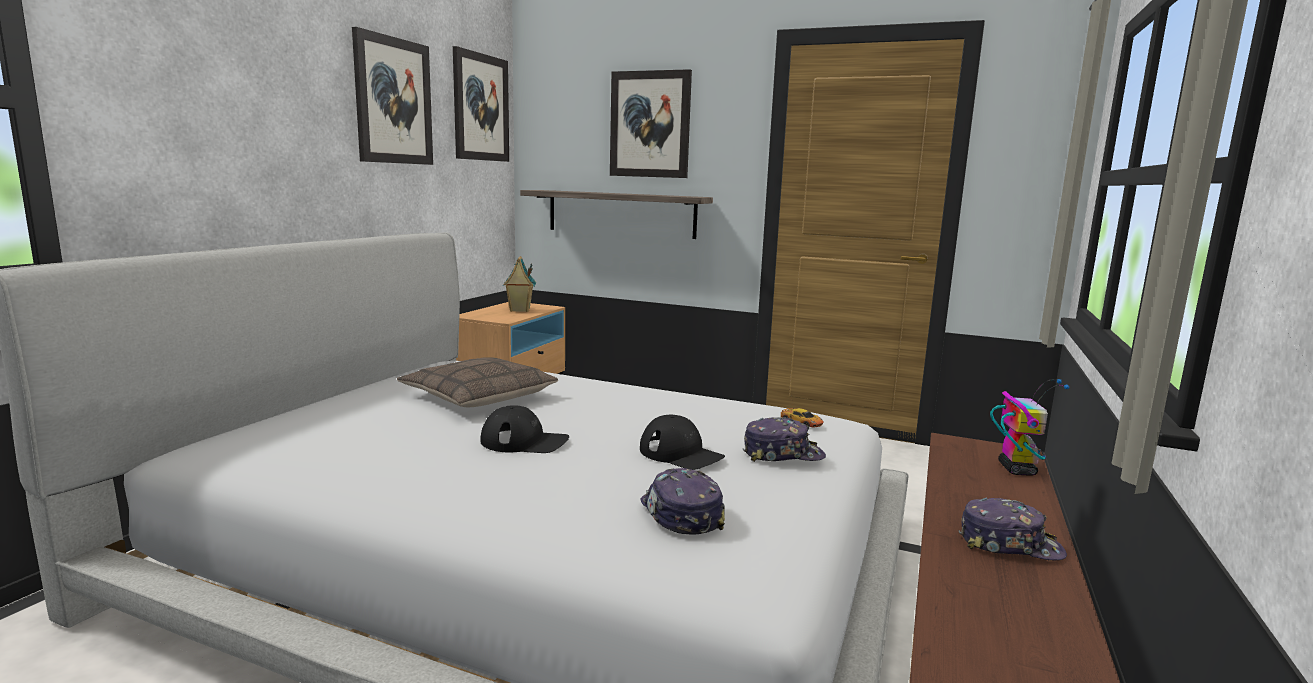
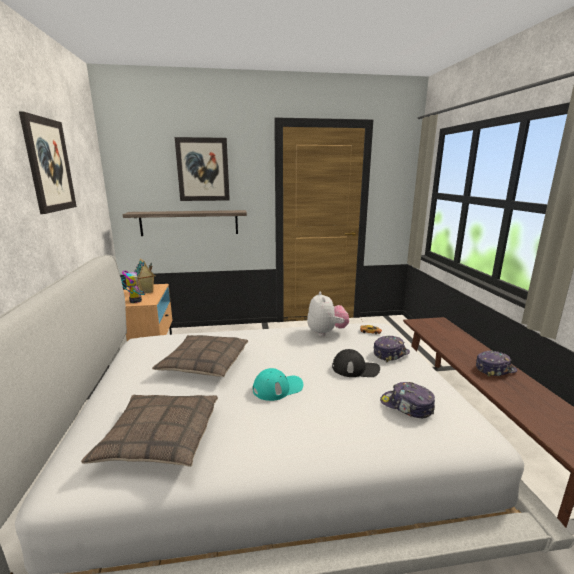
camera: 30 degrees left, 5 degrees up
(315, 444) = (159, 438): none -> pillow
(480, 108) = (88, 161): picture -> none
(525, 442) = (278, 388): black cap -> turquoise cap
(717, 406) = (326, 332): none -> plush toy
(1016, 469) = (451, 330): toy robot -> toy robot (135, 300)

